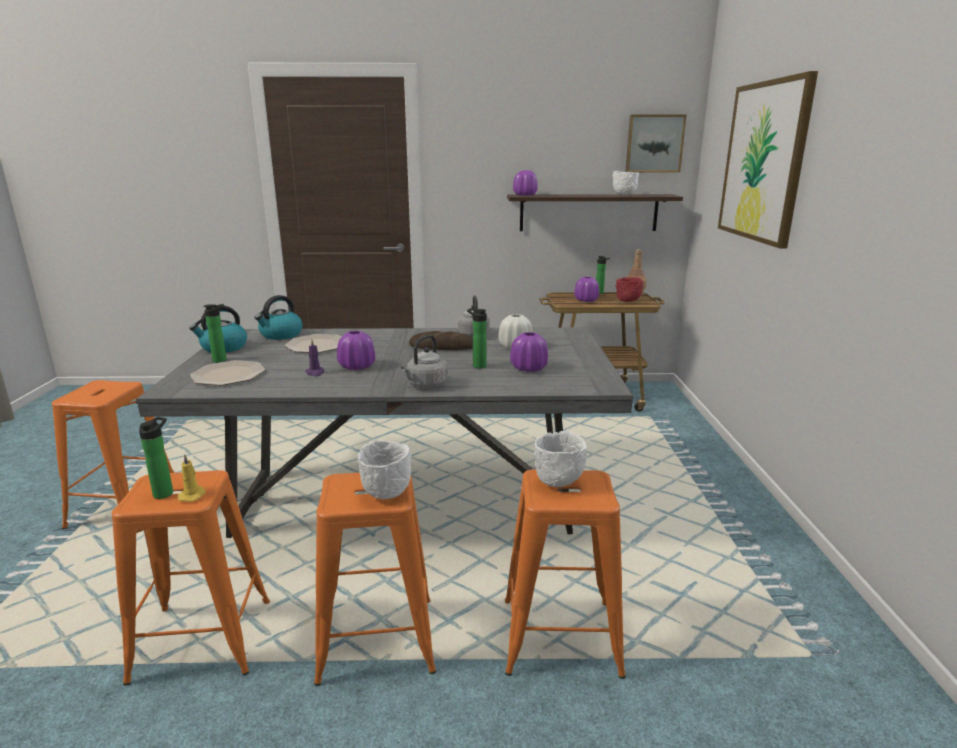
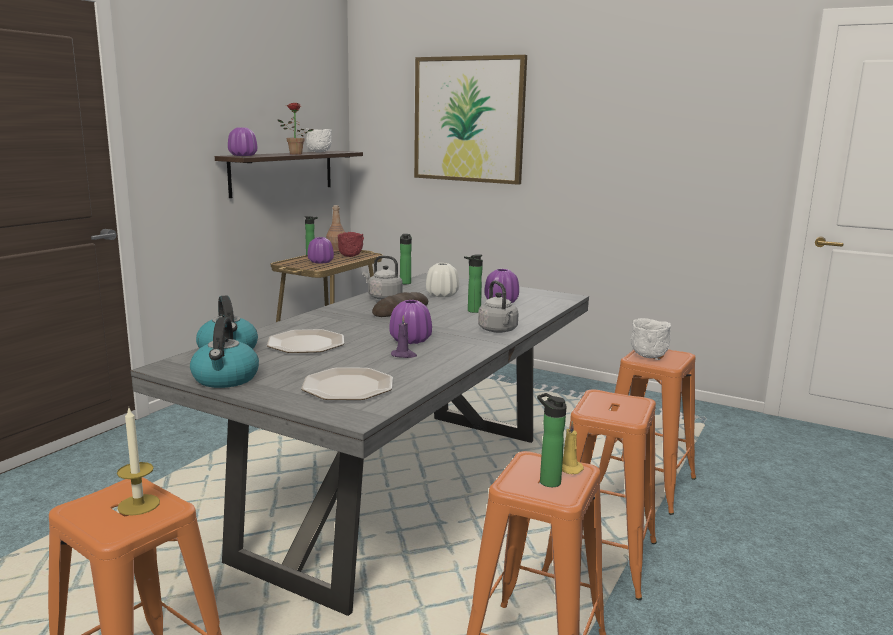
camera: 60 degrees left, 5 degrees down
(102, 393) = (138, 505): none -> candle
(222, 360) = (280, 384): bottle -> bottle (405, 282)
(387, 492) = (625, 400): white bowl -> none
(583, 195) = (294, 154): none -> potted plant
(654, 144) = (321, 102): picture -> none

